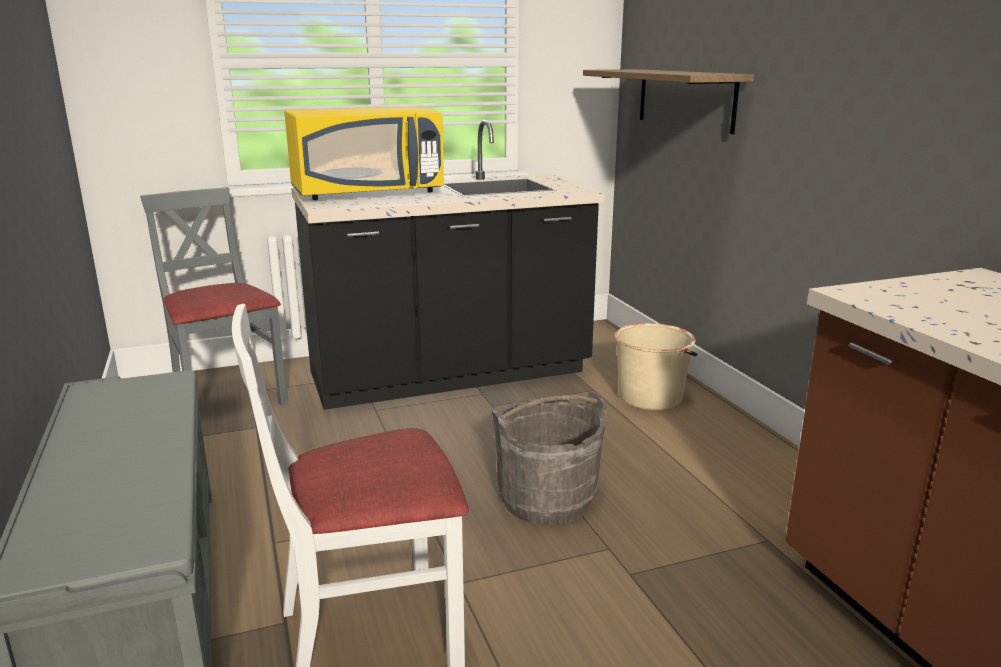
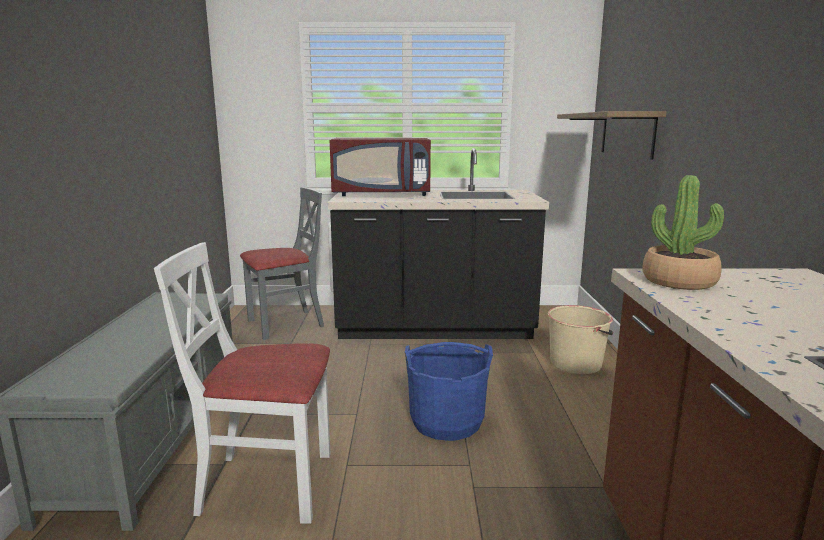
camera: 20 degrees right, 5 degrees down
(227, 399) = (285, 324): grey chair -> grey chair turned 75 degrees clockwise
(368, 193) = (382, 194): yellow microwave -> red microwave
(547, 500) = (446, 422): grey bucket -> blue bucket
(895, 299) = (679, 281): none -> potted plant

